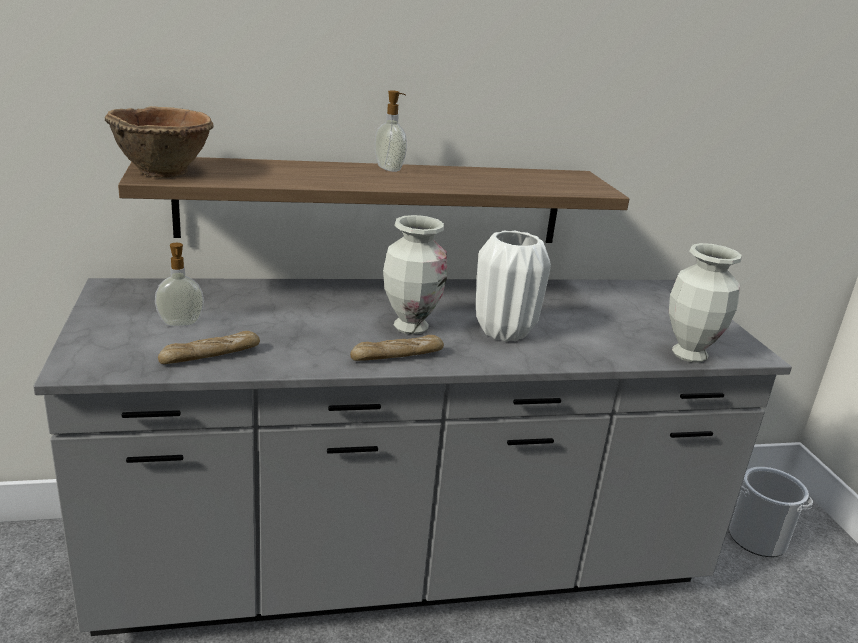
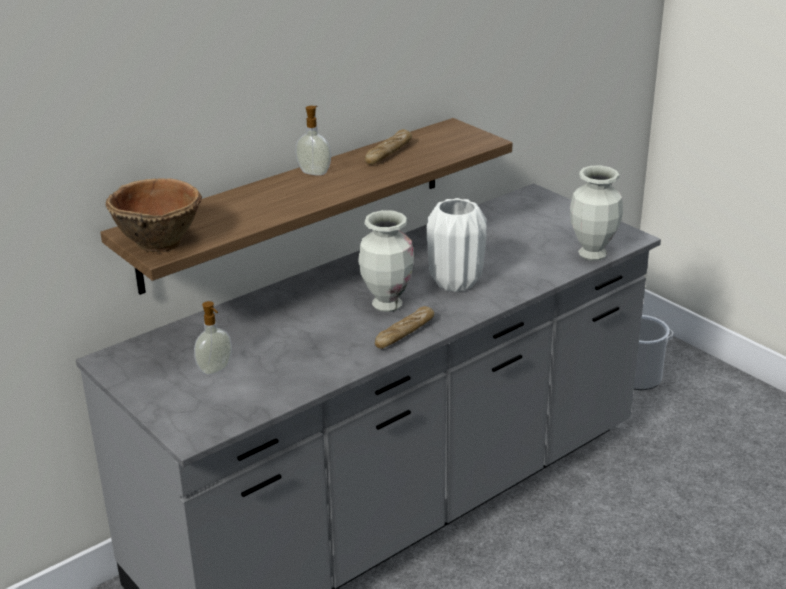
camera: 25 degrees left, 5 degrees up
(210, 356) = (275, 386): bread -> bread (389, 153)

